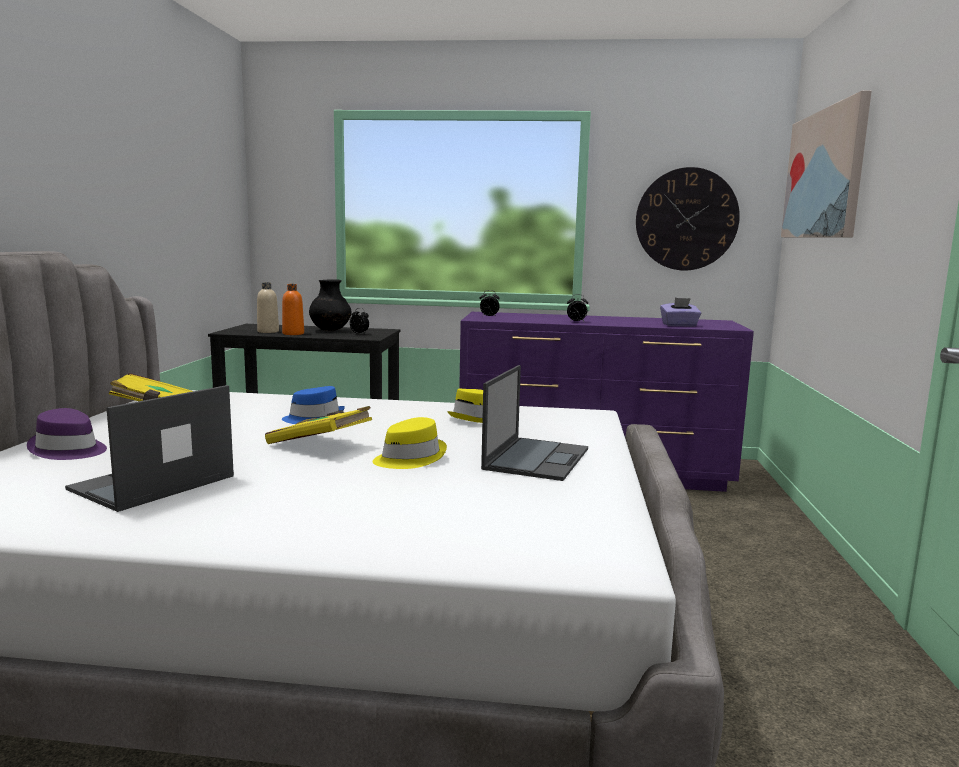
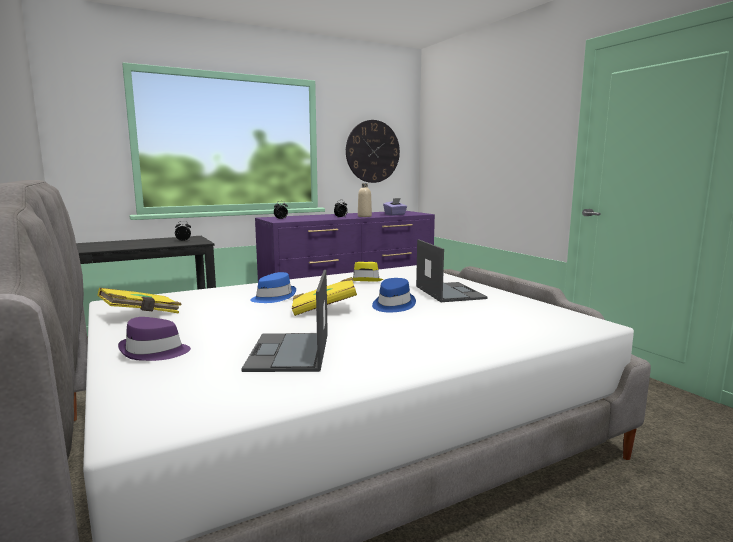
camera: 35 degrees left, 0 degrees up
(268, 331) = (103, 247): beige bottle -> beige bottle (364, 216)
(293, 333) = (131, 246): orange bottle -> none
(330, 330) = (153, 241): black vase -> none
(409, 458) = (392, 305): yellow hat -> blue hat
(825, 174) = (459, 126): picture -> none

